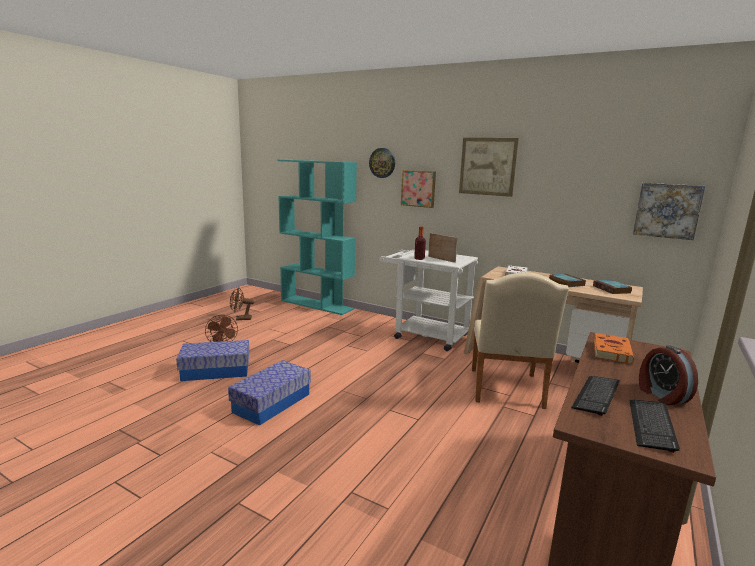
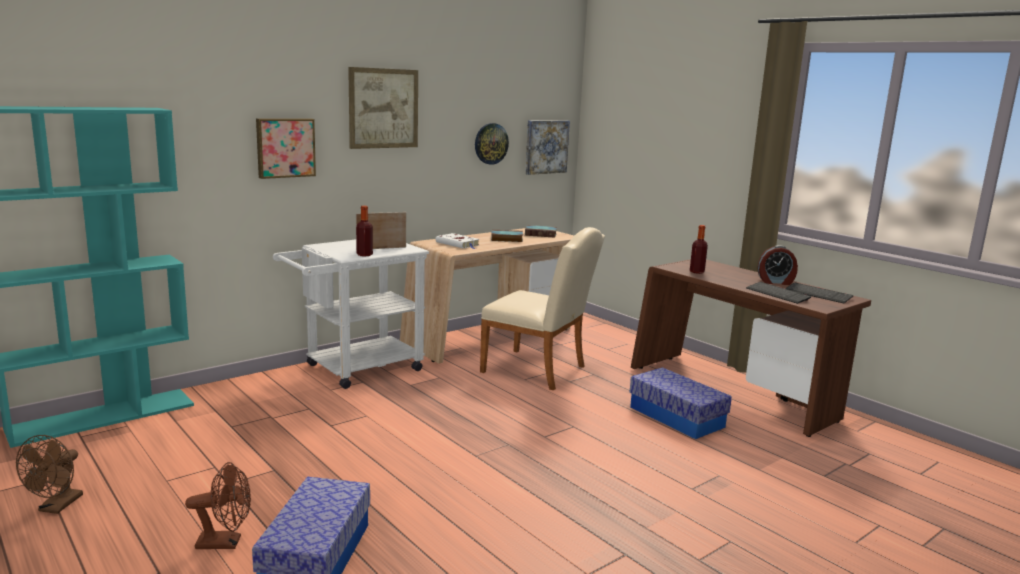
camera: 70 degrees left, 0 degrees up
(272, 403) = (478, 512): storage box -> storage box (676, 417)
(382, 163) = (211, 107): wall clock -> wall clock (491, 143)
(611, 351) = (697, 272): orange book -> bottle

